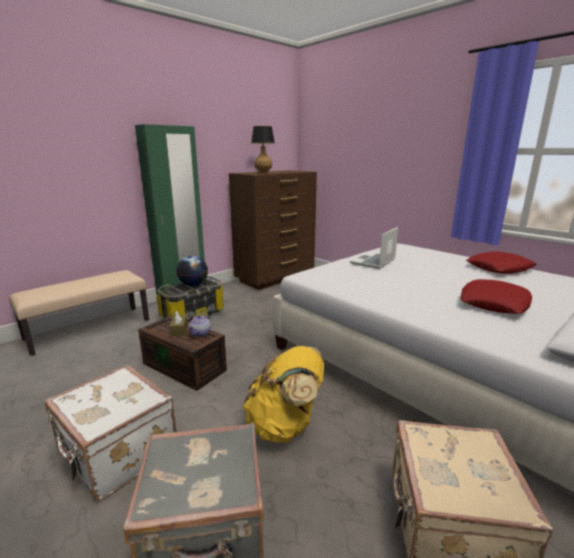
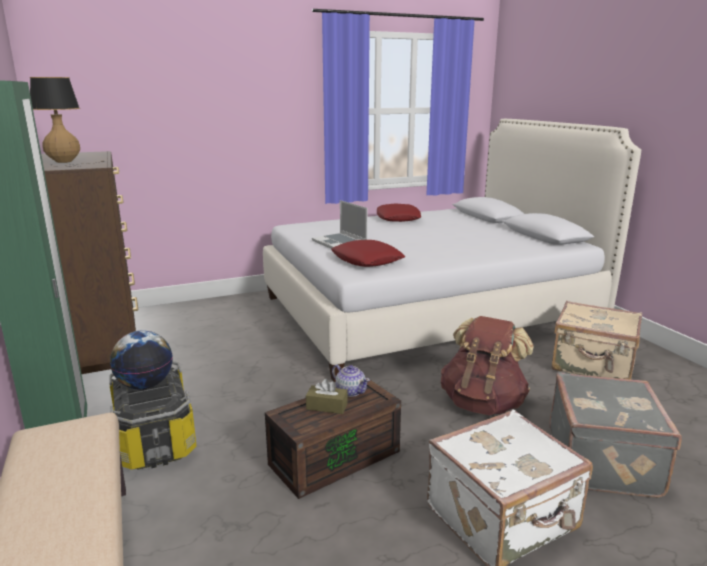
camera: 70 degrees left, 0 degrees up
(285, 426) = (483, 403): yellow backpack -> brown backpack
(494, 303) = (471, 236): red pillow -> red pillow (367, 260)

